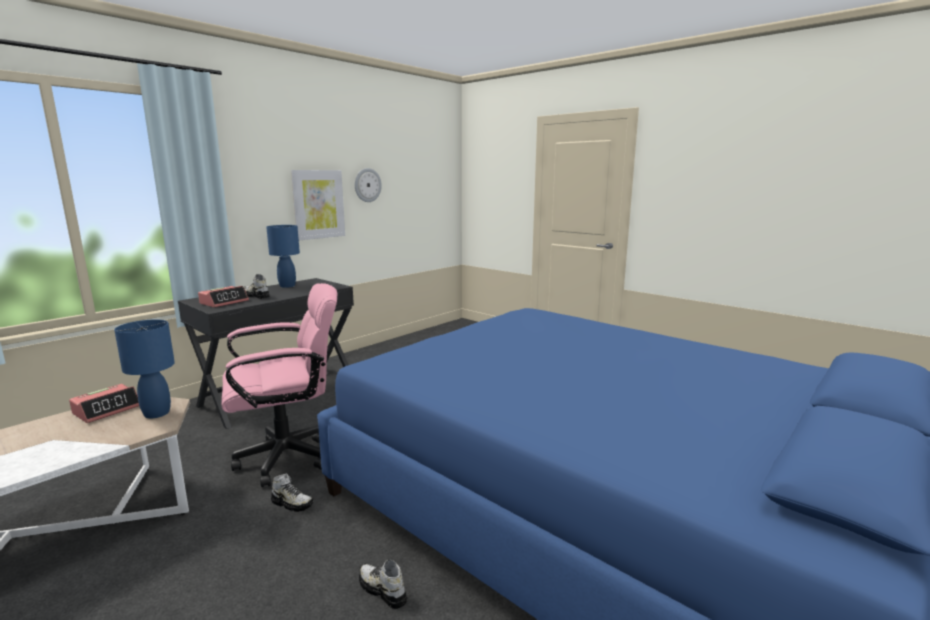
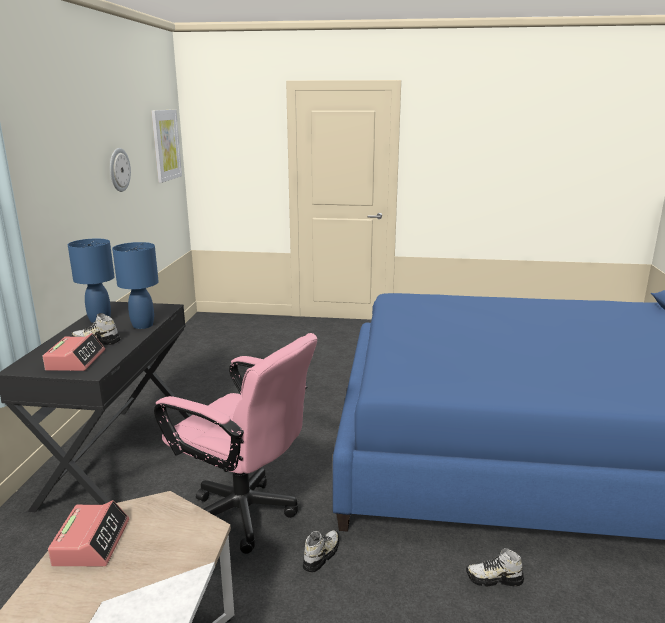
camera: 35 degrees left, 5 degrees up
(156, 413) = (169, 520): blue table lamp -> blue table lamp (143, 325)
(290, 457) = (247, 517): pink office chair -> pink office chair turned 90 degrees clockwise
(292, 503) = (321, 555): shoe -> shoe turned 45 degrees counterclockwise
(318, 204) = (83, 203): picture -> picture (166, 145)

